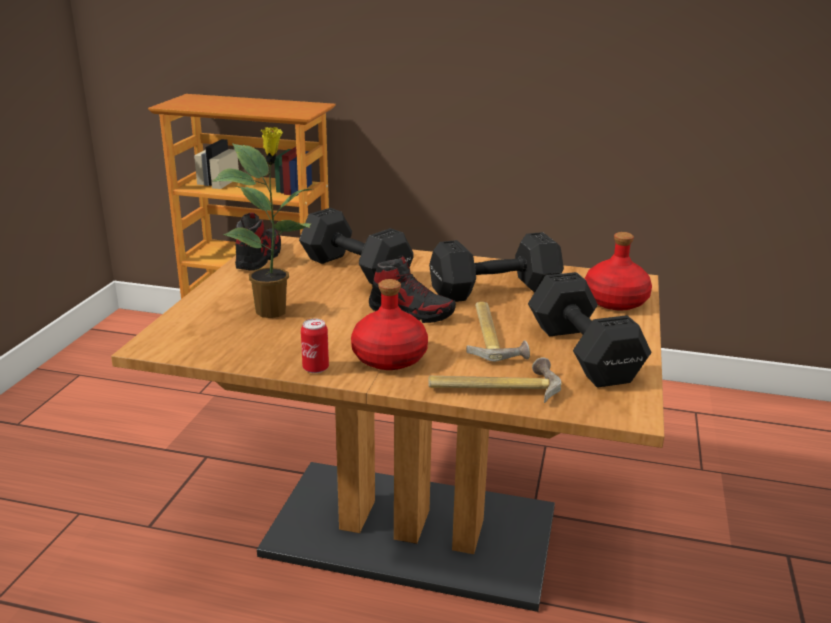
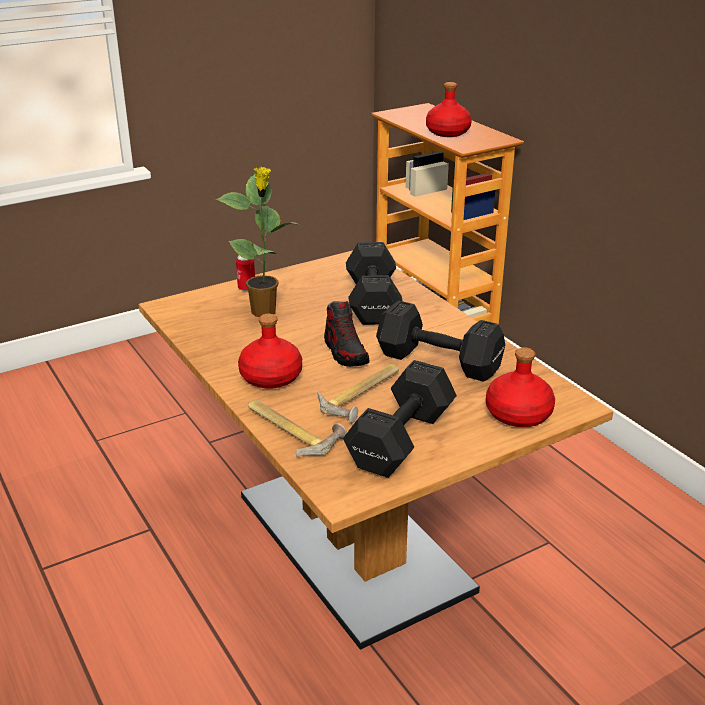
camera: 45 degrees right, 5 degrees up
(258, 108) = (447, 132): none -> red bottle
(259, 258) = (327, 267): shoe -> none
(315, 368) = (218, 363): can -> can (246, 288)

